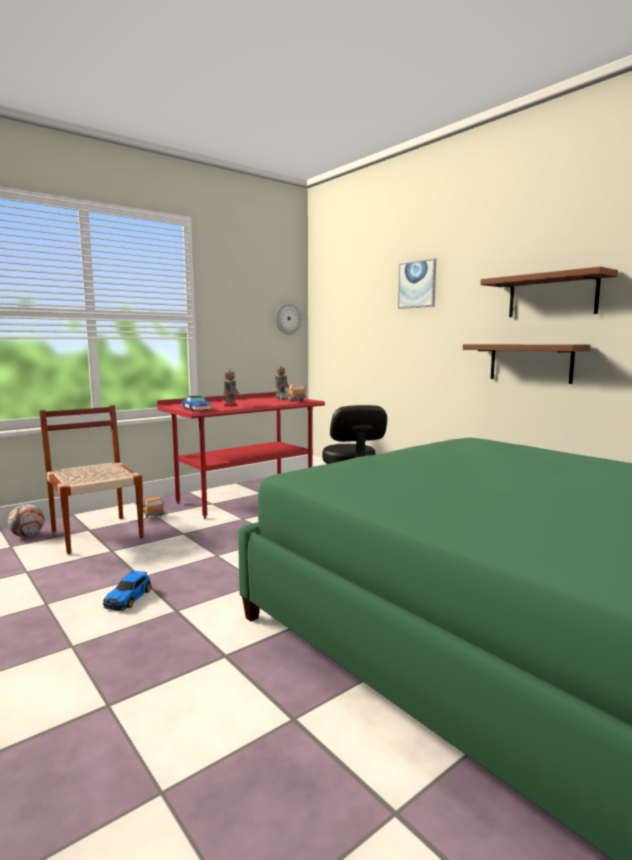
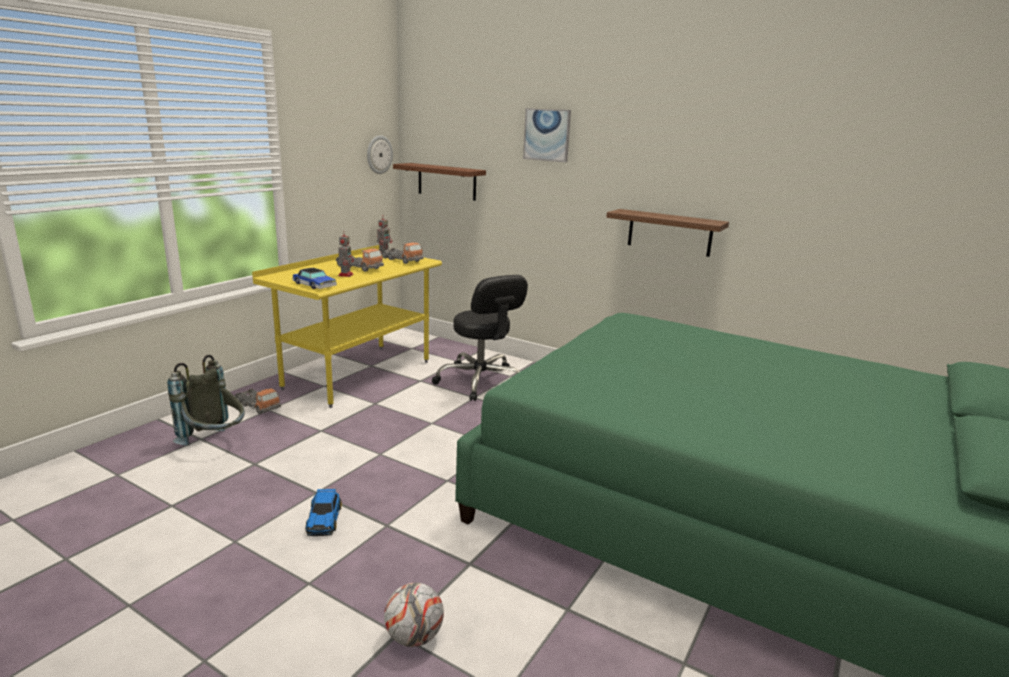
camera: 20 degrees left, 10 degrees up
(27, 536) = (125, 457): football -> football (414, 637)
(96, 533) = (215, 443): chair -> grey backpack
(245, 498) = (358, 375): red desk -> yellow desk
(248, 402) = (359, 267): none -> toy truck
(552, 296) = (695, 170): brown shelf -> brown shelf (447, 181)

